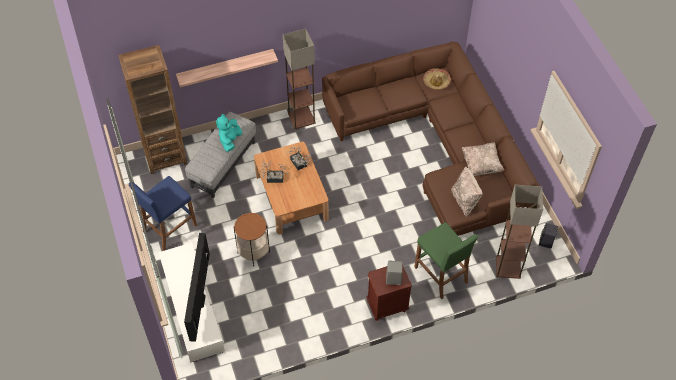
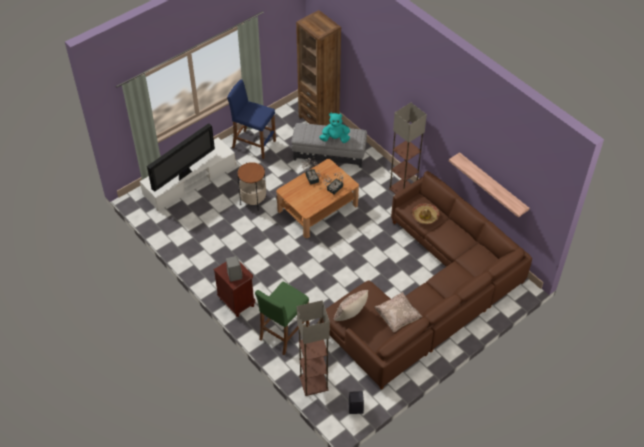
camera: 70 degrees right, 5 degrees down
(200, 301) = (184, 174): television -> television turned 150 degrees clockwise
(225, 67) = (376, 92): shelf -> shelf (492, 185)
(436, 82) = (478, 258): hat -> hat (425, 216)

